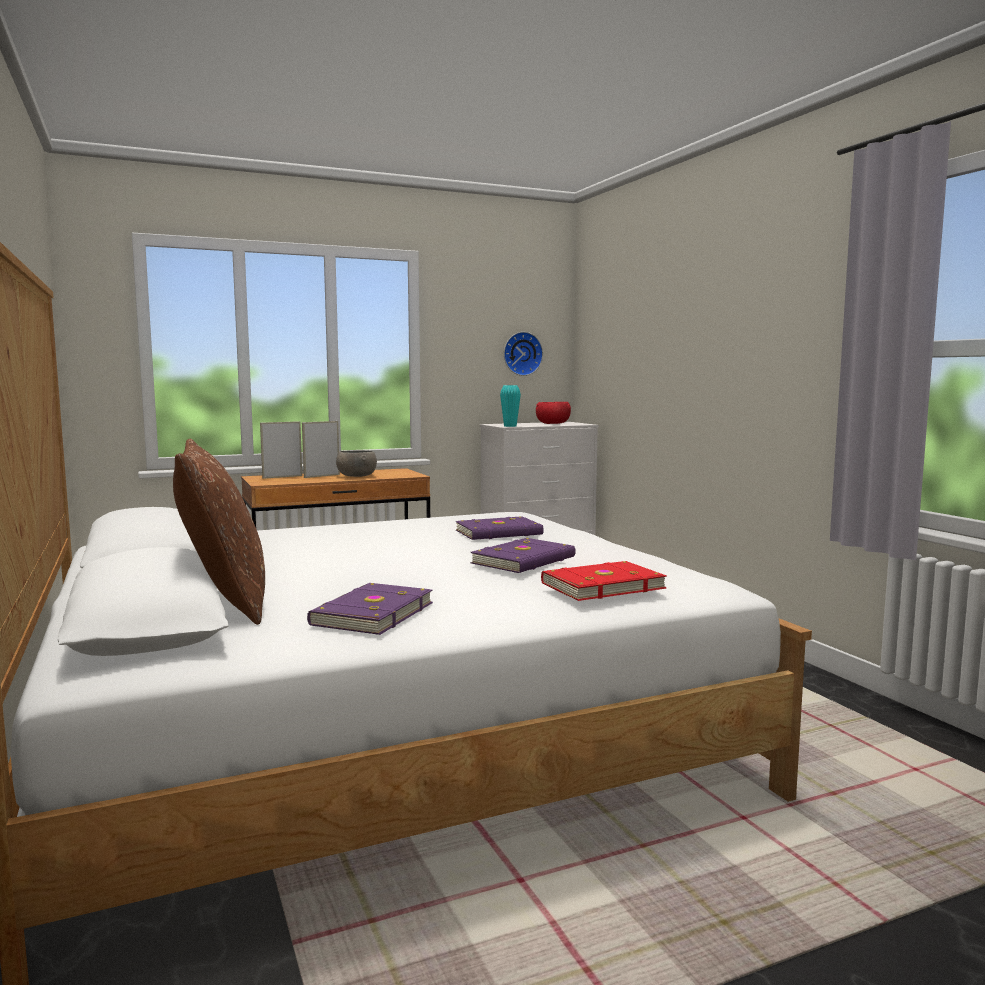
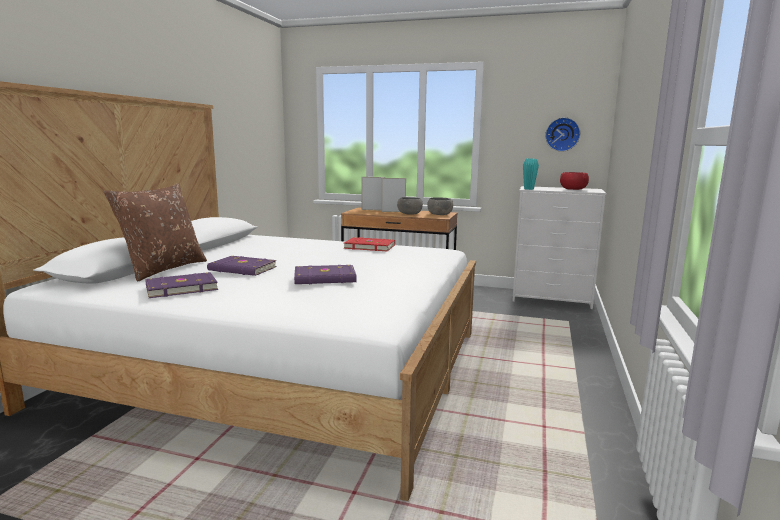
camera: 40 degrees right, 5 degrees up
(397, 472) = (439, 214): none -> grey bowl
(500, 533) = (385, 260): purple book -> purple book (242, 269)
(601, 585) = (304, 302): red book -> red book (369, 246)

